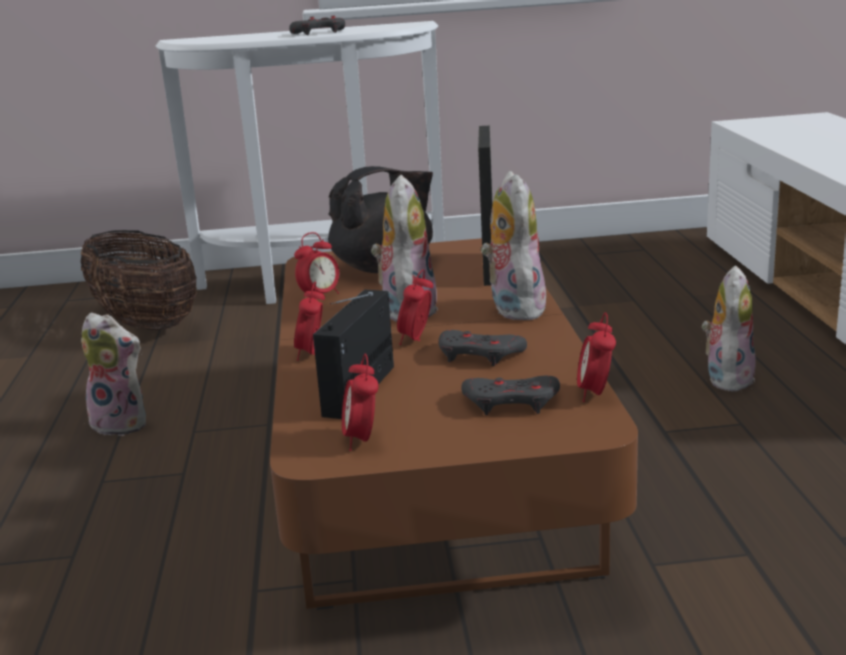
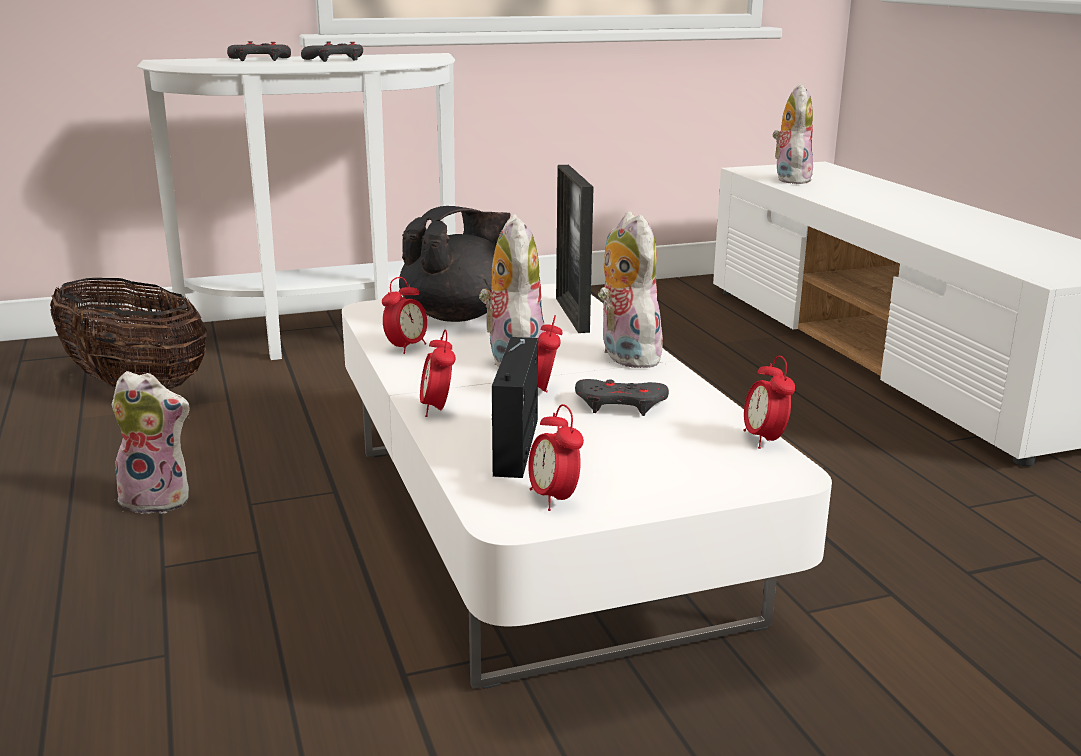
camera: 15 degrees left, 0 degrees up
(432, 468) = (539, 529): brown coffee table -> white coffee table
(511, 402) = (686, 452): grey game controller -> grey game controller (259, 59)
(726, 378) = (792, 423): plush toy -> plush toy (789, 179)

